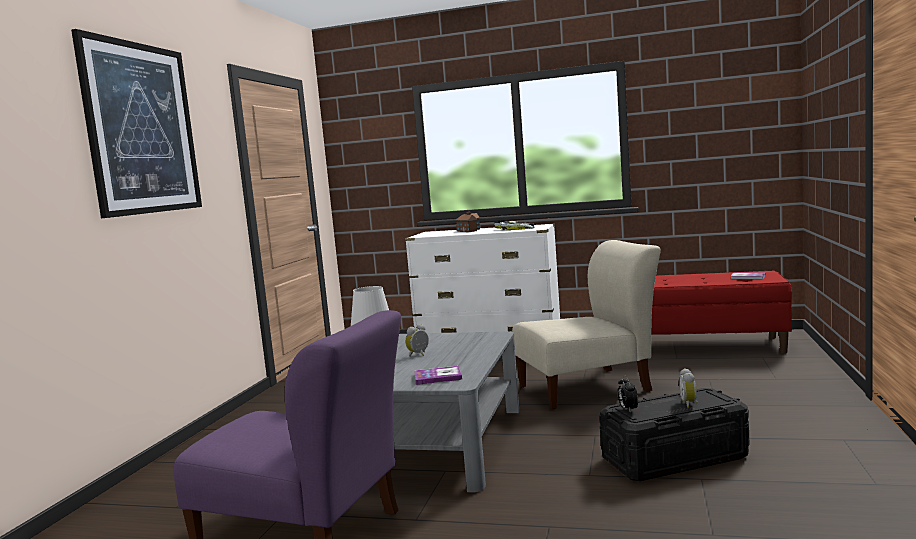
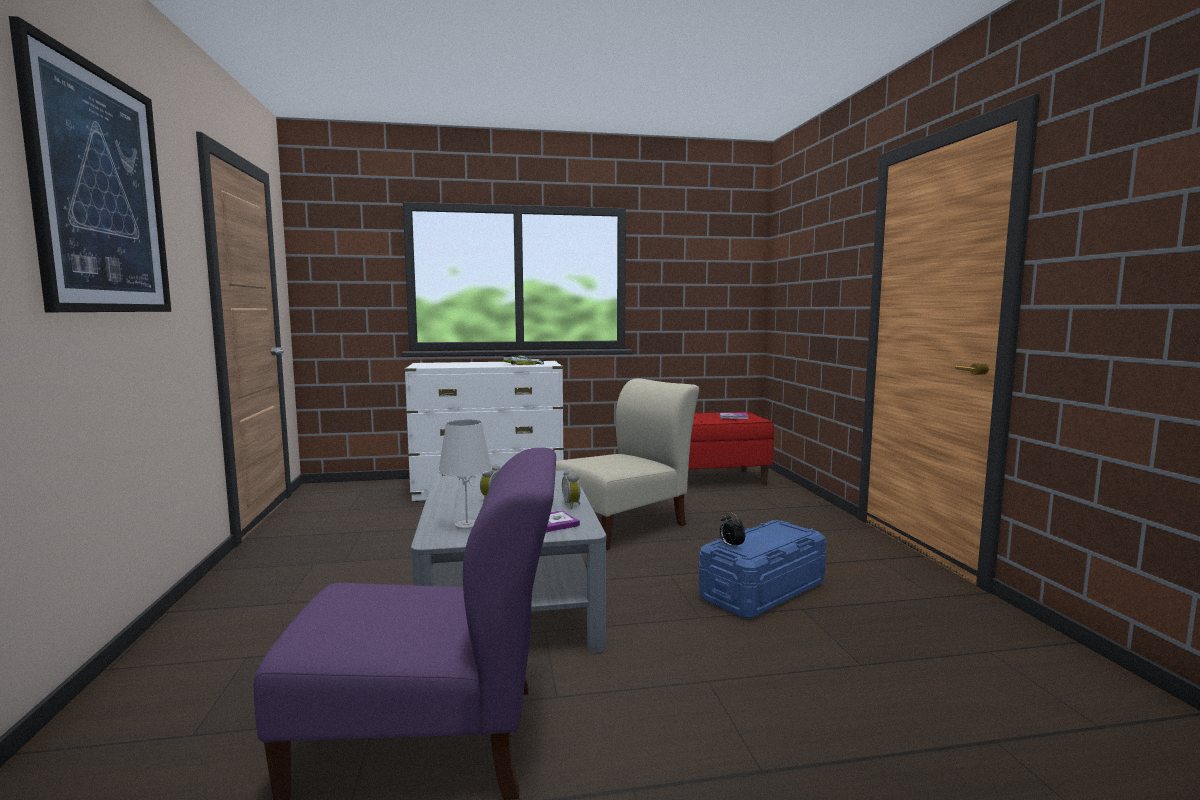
camera: 25 degrees left, 0 degrees up
(469, 230) = (470, 363): toy house -> none
(675, 458) = (762, 591): black storage box -> blue storage box
(690, 404) = (778, 536): alarm clock -> alarm clock (572, 505)

